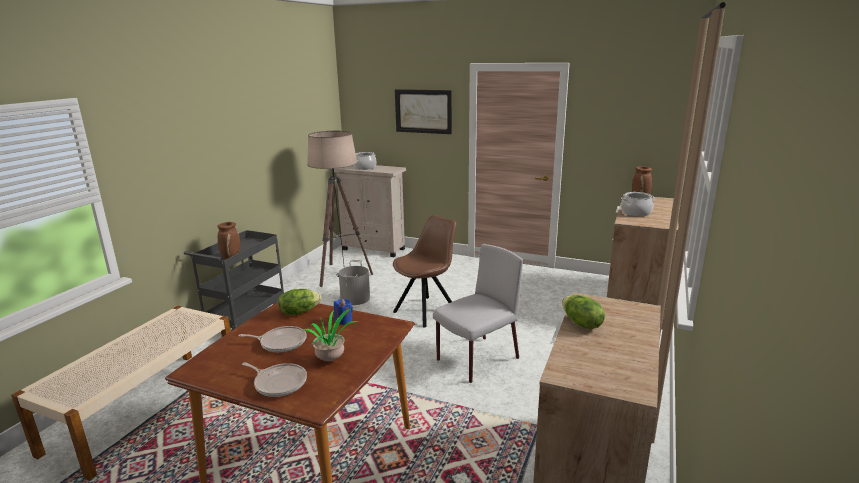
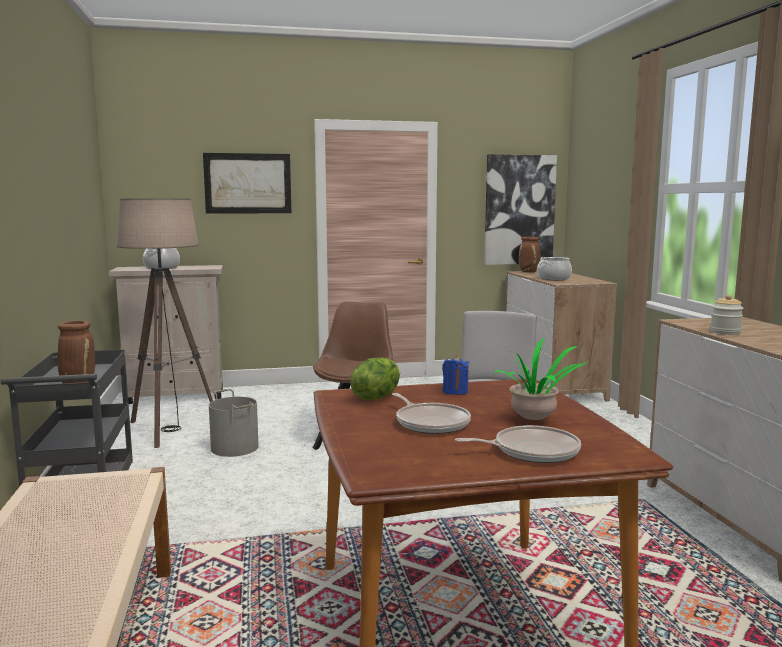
camera: 35 degrees left, 10 degrees down
(281, 342) = (430, 423): frying pan -> frying pan turned 90 degrees clockwise
(581, 323) = (725, 332): lettuce -> jar
(642, 141) = (519, 210): none -> picture

